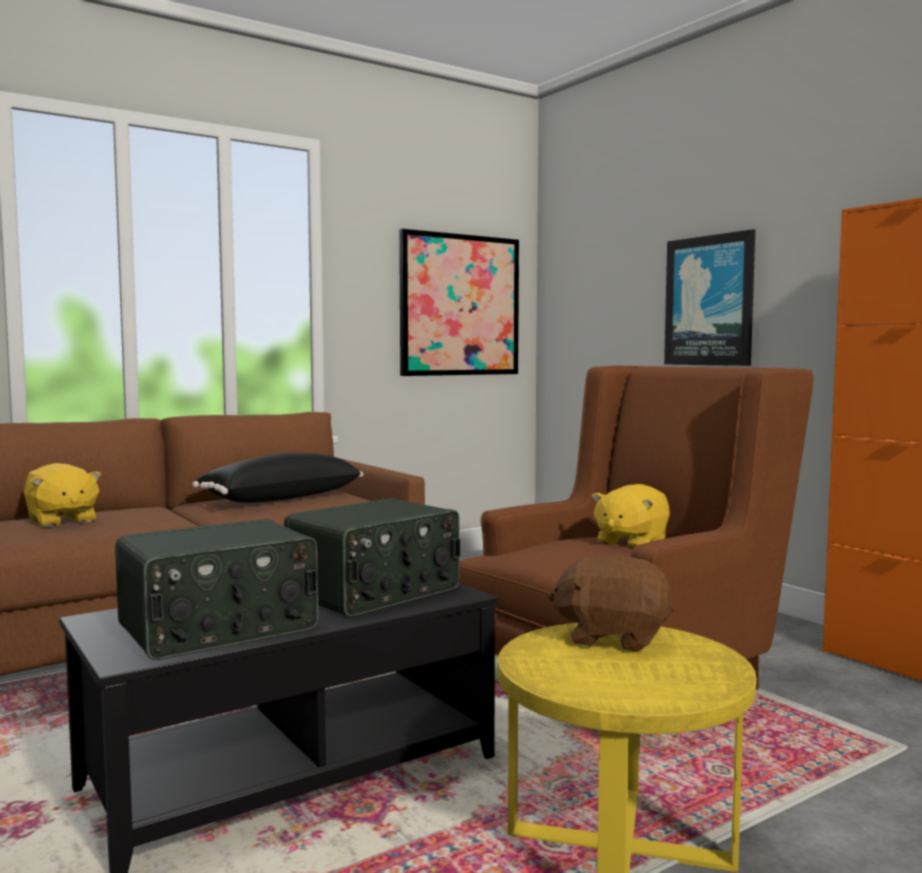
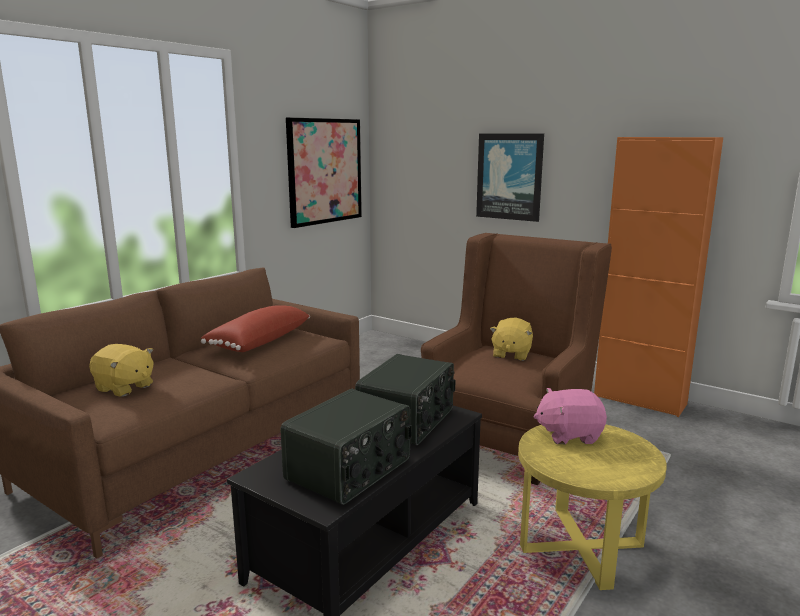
camera: 20 degrees left, 10 degrees up
(280, 498) = (258, 341): black pillow -> red pillow
(612, 638) = (569, 434): brown plush toy -> pink plush toy

